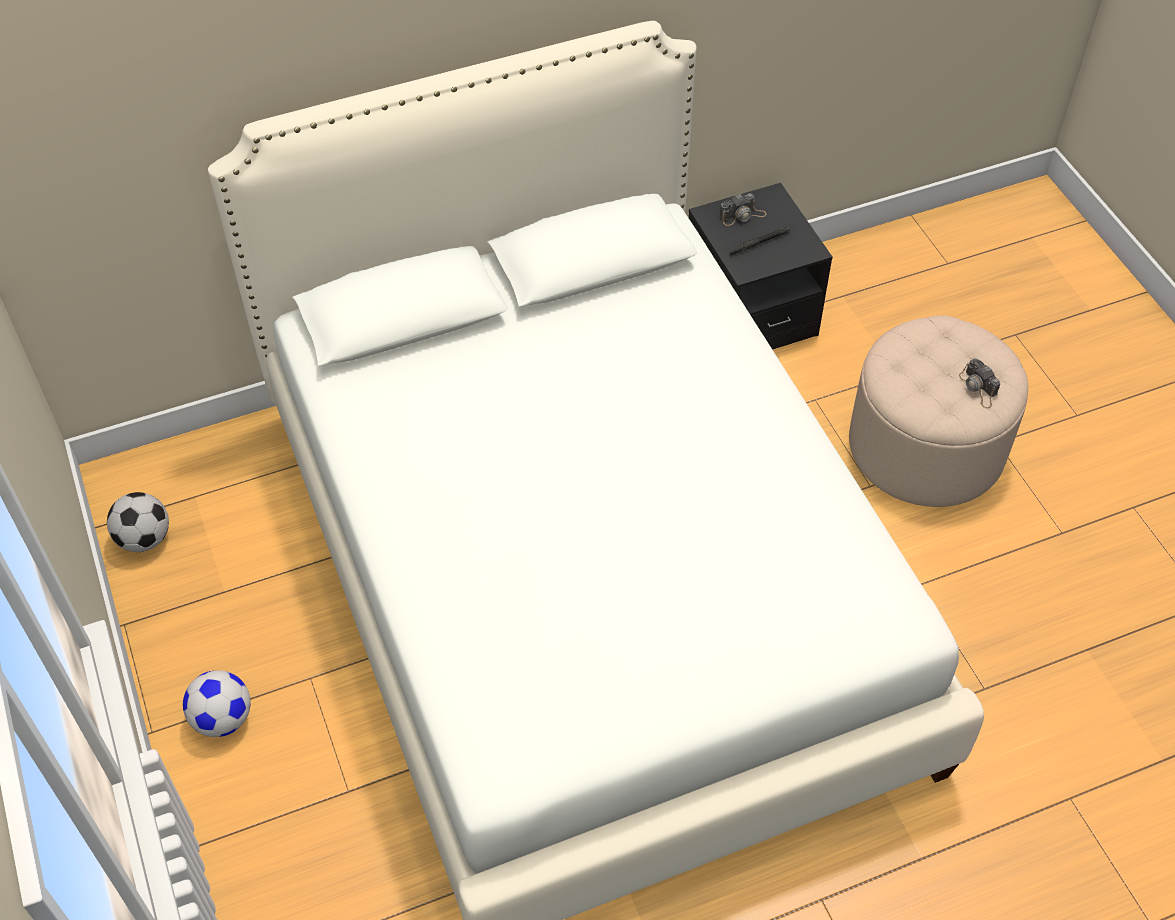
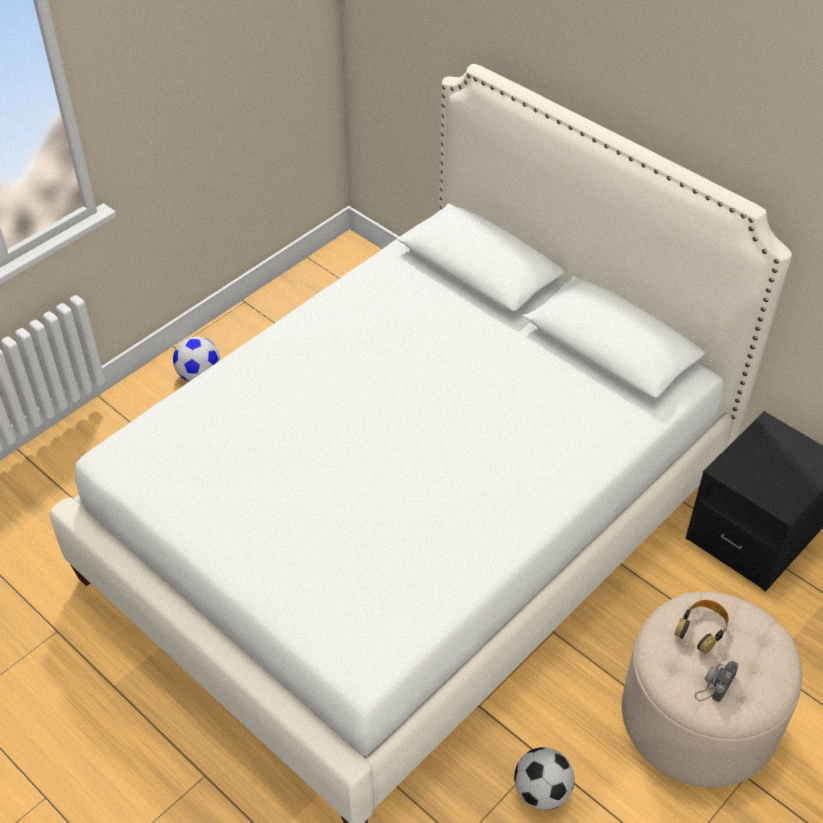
camera: 65 degrees right, 5 degrees down
(145, 538) = (312, 282): football -> football (542, 792)
(742, 215) = (786, 447): camera -> none
(758, 243) = (762, 469): black flashlight -> none
(916, 370) = (702, 629): none -> headphones

